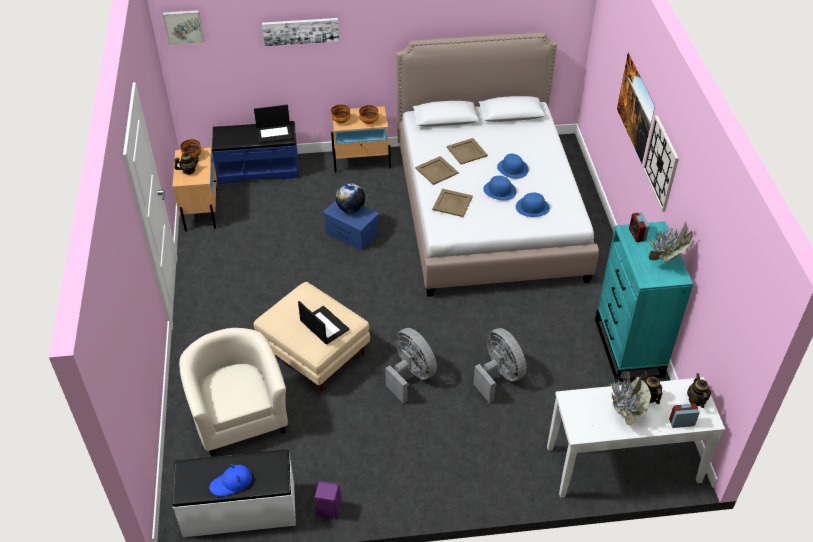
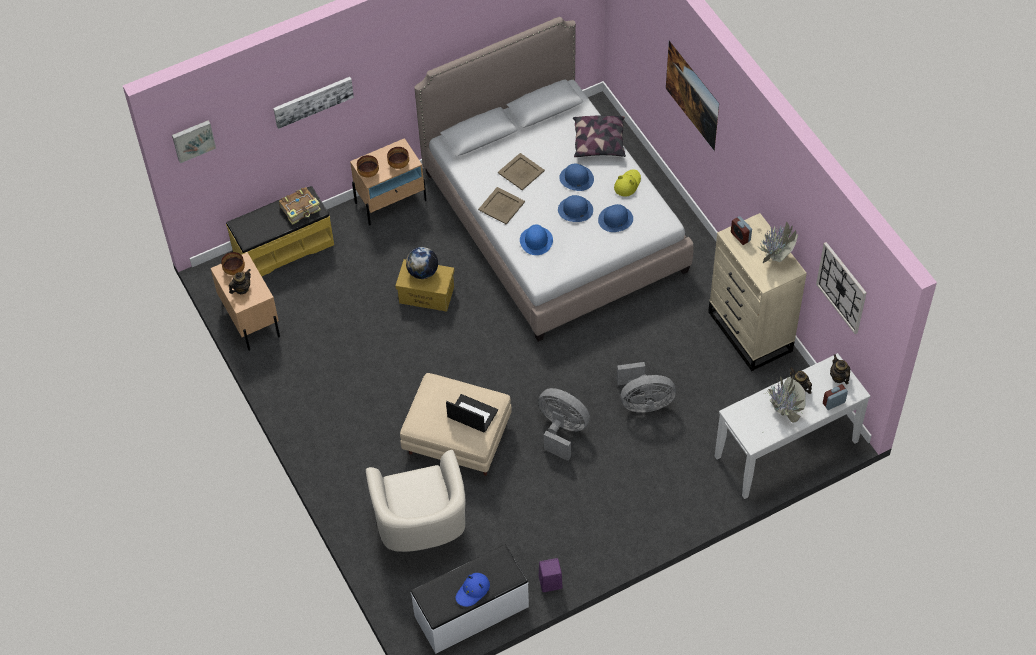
camera: 20 degrees left, 10 degrees up
(239, 415) = (421, 527): beige armchair -> beige armchair turned 150 degrees counterclockwise
(258, 169) = (283, 248): blue bench -> yellow bench
(275, 133) = (300, 209): laptop -> book
(352, 233) = (427, 295): blue storage box -> yellow storage box
(452, 203) = (536, 241): beige tray -> blue hat
(499, 376) = (643, 402): grey fan -> grey fan turned 135 degrees clockwise
(545, 149) = (599, 143): none -> pillow
(556, 184) = (627, 184): none -> yellow hat
(628, 348) = (750, 332): turquoise dresser -> beige dresser
(661, 163) = (740, 157): wall clock -> wall clock (842, 287)

